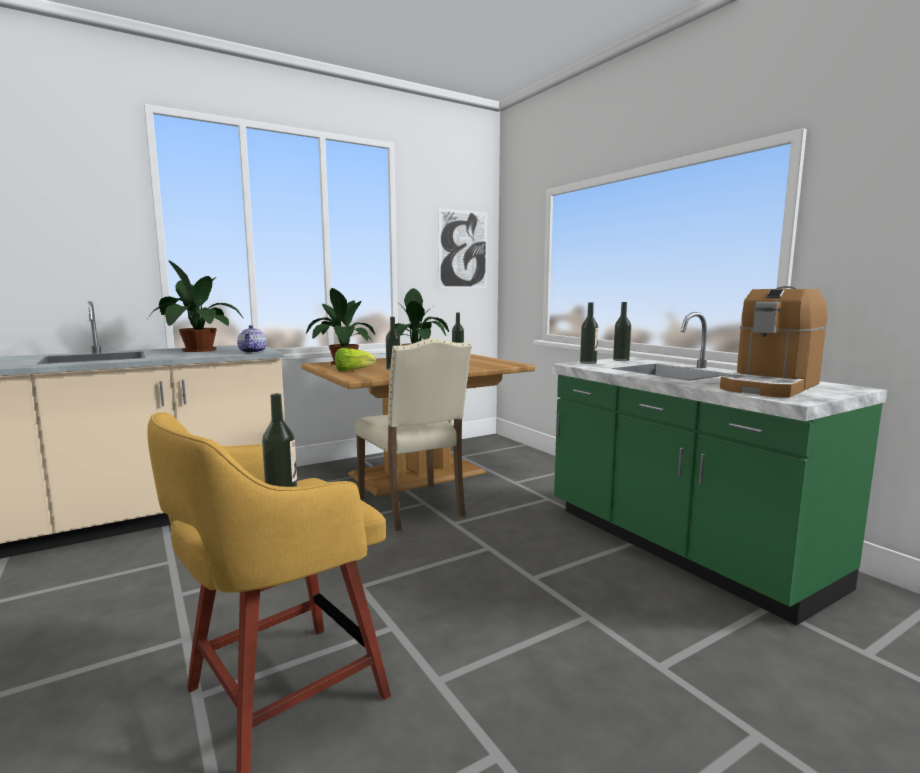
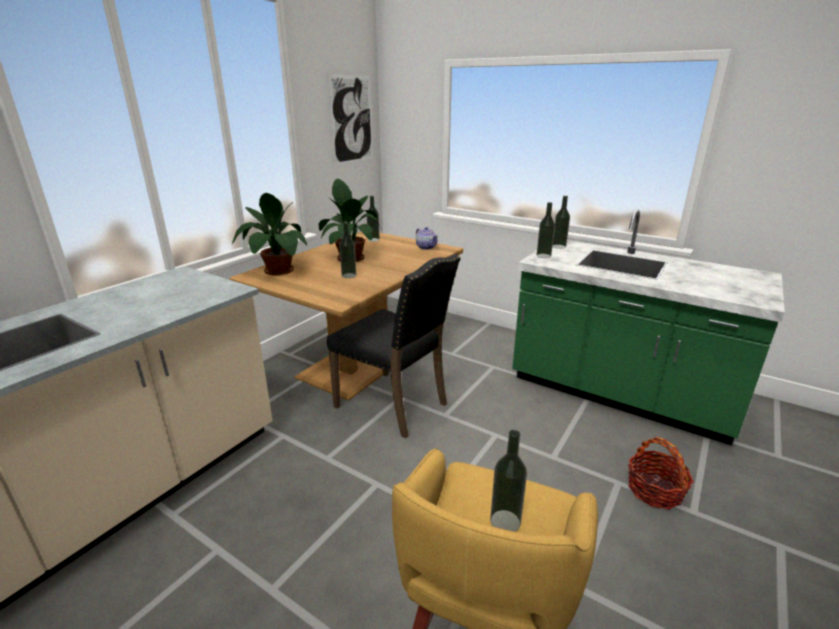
camera: 25 degrees left, 15 degrees up
(196, 350) = (133, 298): potted plant -> none
(253, 352) = (217, 292): teapot -> teapot (426, 247)
(352, 371) = (312, 286): lettuce -> none
(413, 507) = (394, 405): beige chair -> black chair
(627, 635) = (654, 490): none -> basket
(770, 386) = (719, 281): coffee machine -> none

